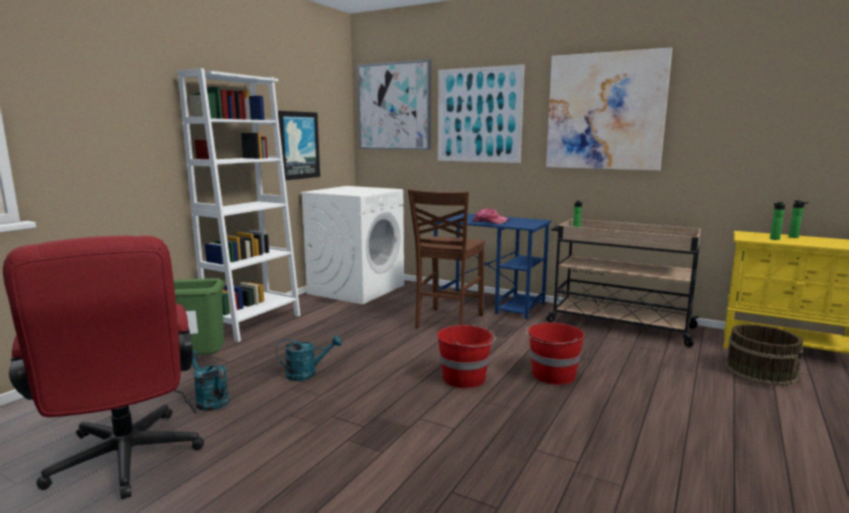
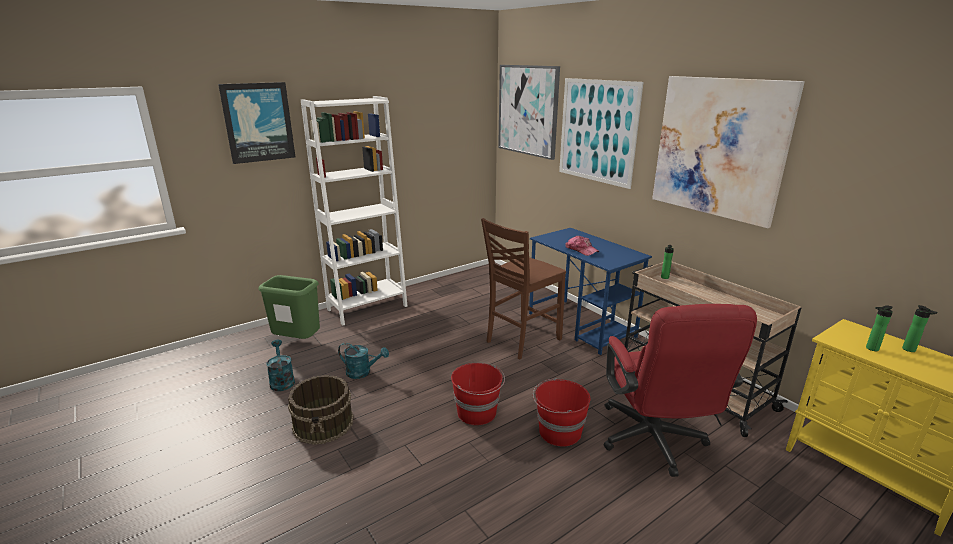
camera: 25 degrees right, 10 degrees up
(125, 463) = (197, 423): red office chair -> red office chair (654, 443)
(298, 145) = (428, 150): picture -> picture (258, 122)
(356, 289) = (476, 283): white washing machine -> none
(761, 371) = (798, 496): brown bucket -> brown bucket (324, 423)

